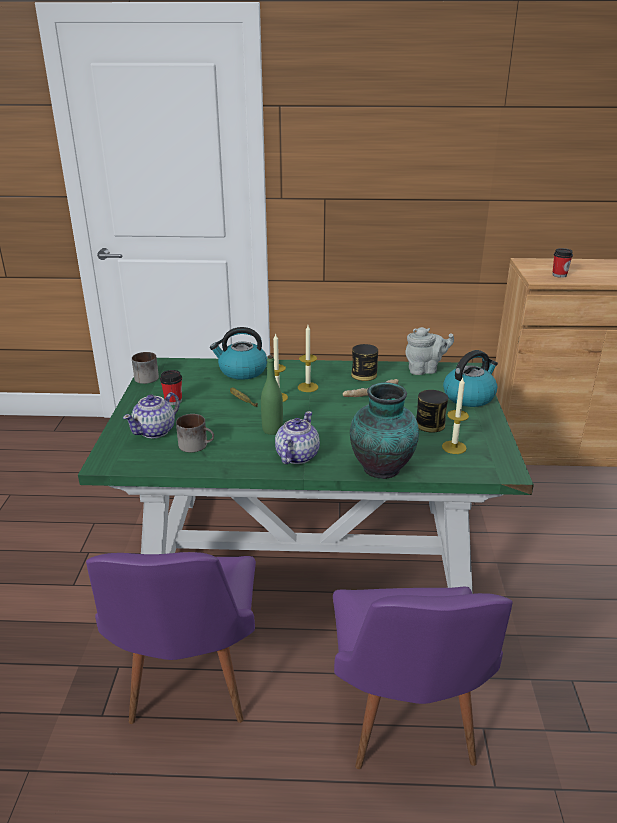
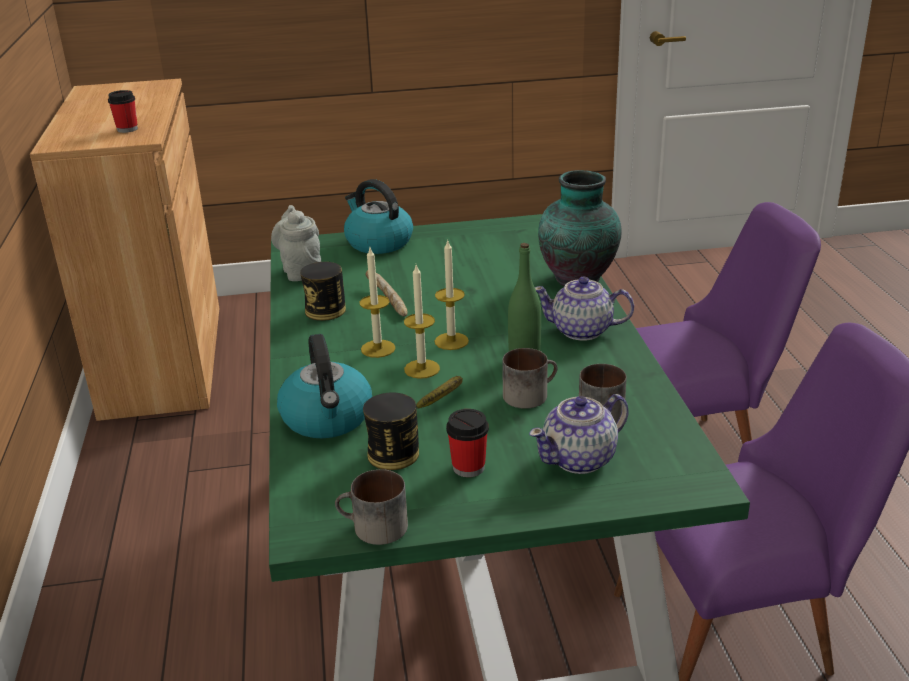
camera: 100 degrees left, 0 degrees up
(155, 431) = (580, 459): teapot -> teapot turned 120 degrees clockwise
(229, 426) = (529, 394): none -> mug
(430, 425) = (461, 260): can -> can (393, 454)
(454, 447) = (508, 246): candle -> candle (451, 341)

